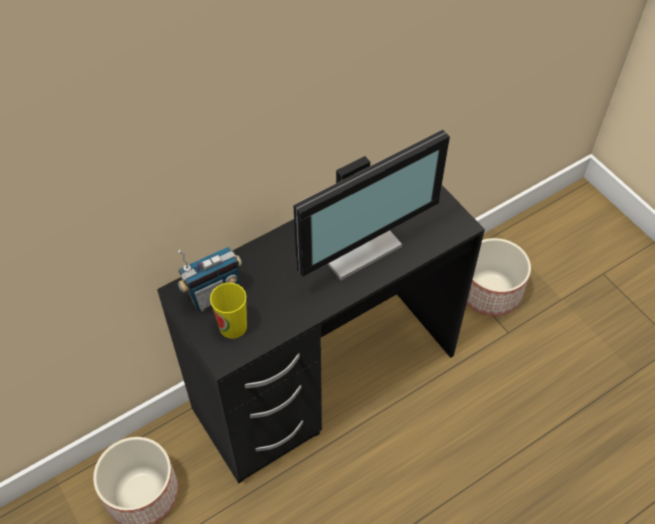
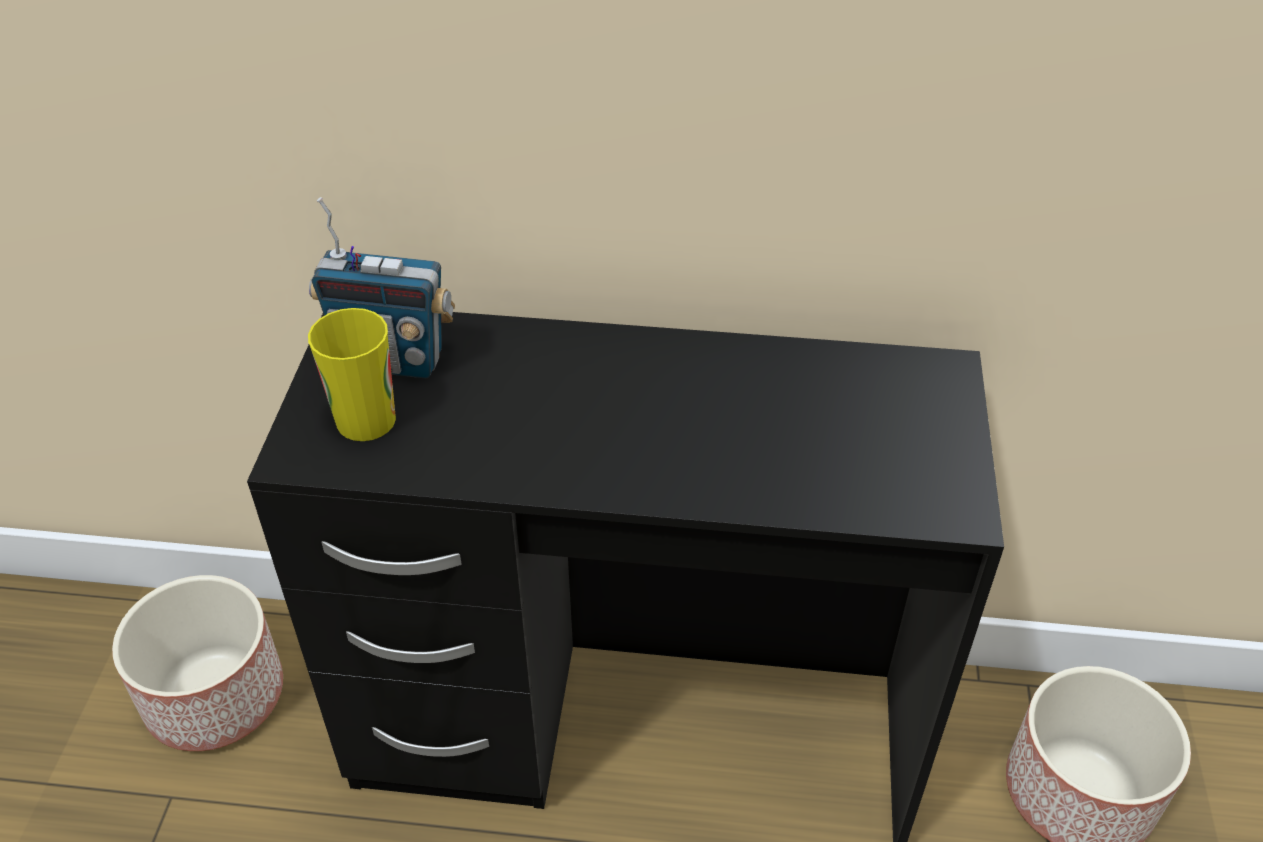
camera: 40 degrees right, 10 degrees down
(354, 241) = (714, 416): monitor -> none

